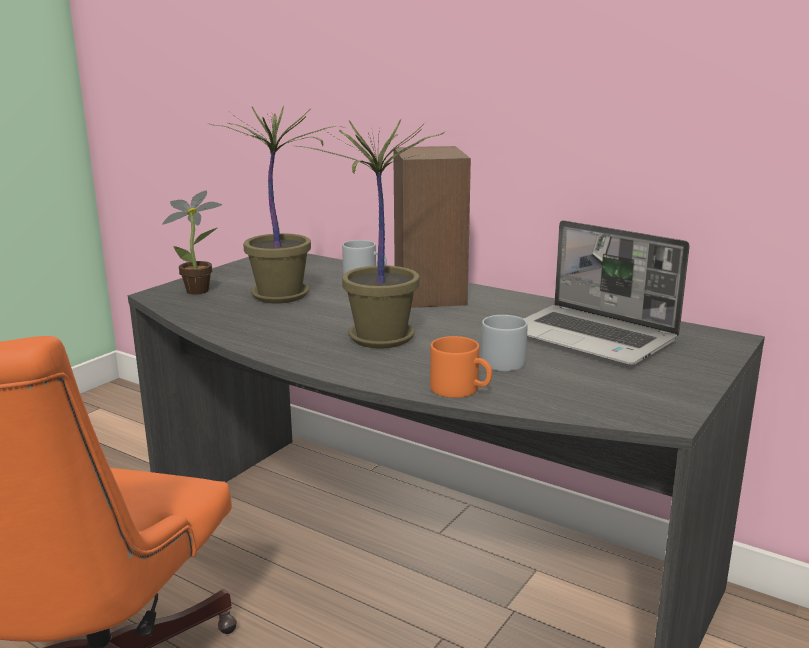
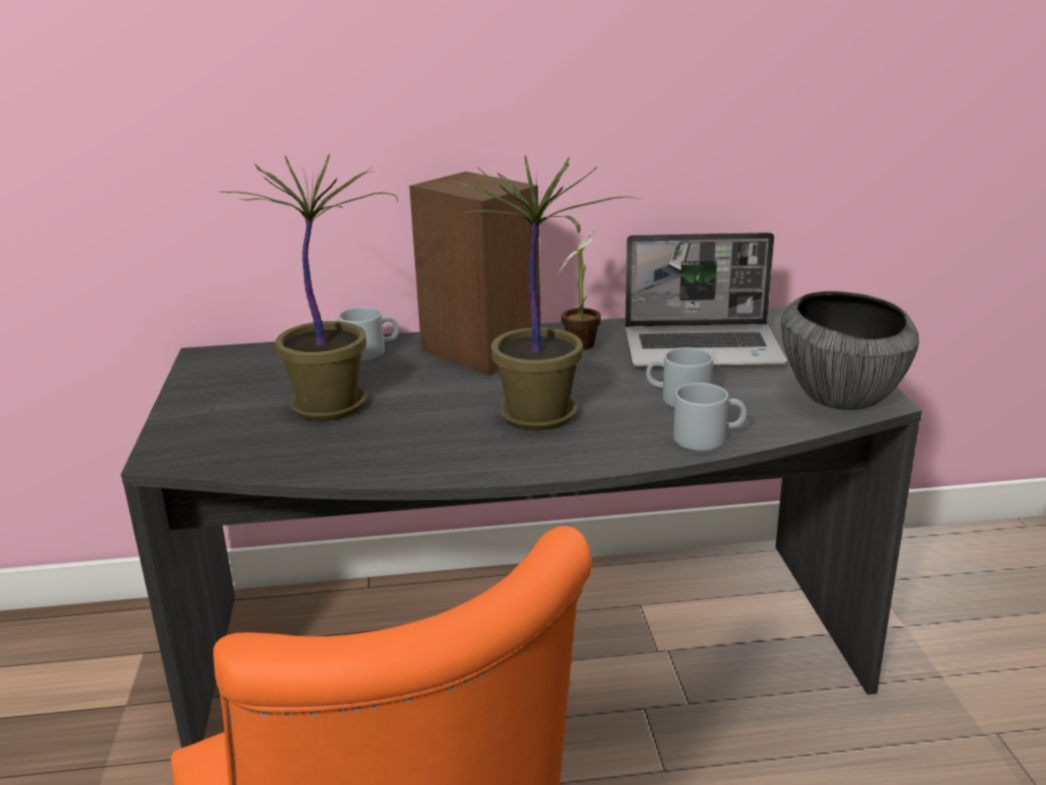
camera: 40 degrees left, 5 degrees up
(202, 290) = (214, 432): potted plant -> potted plant (583, 343)
(462, 389) = (708, 437): orange mug -> grey mug
(633, 404) = (841, 398): none -> bowl

